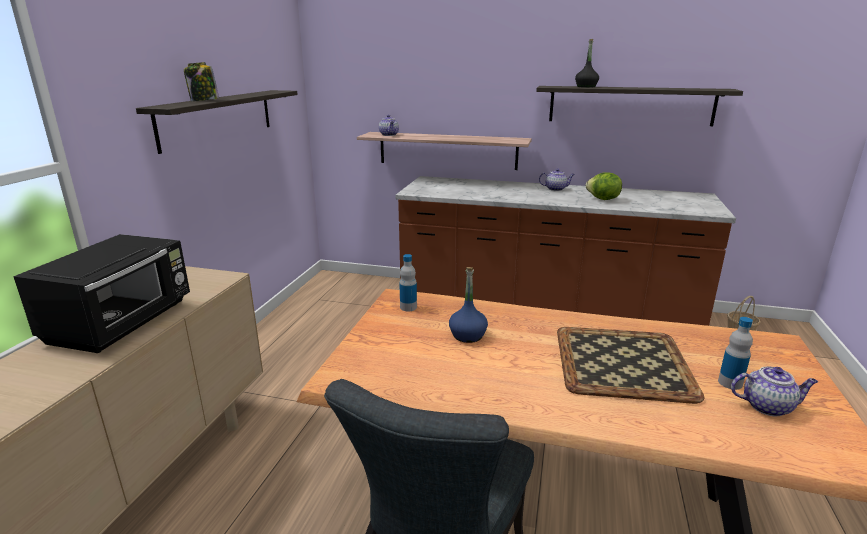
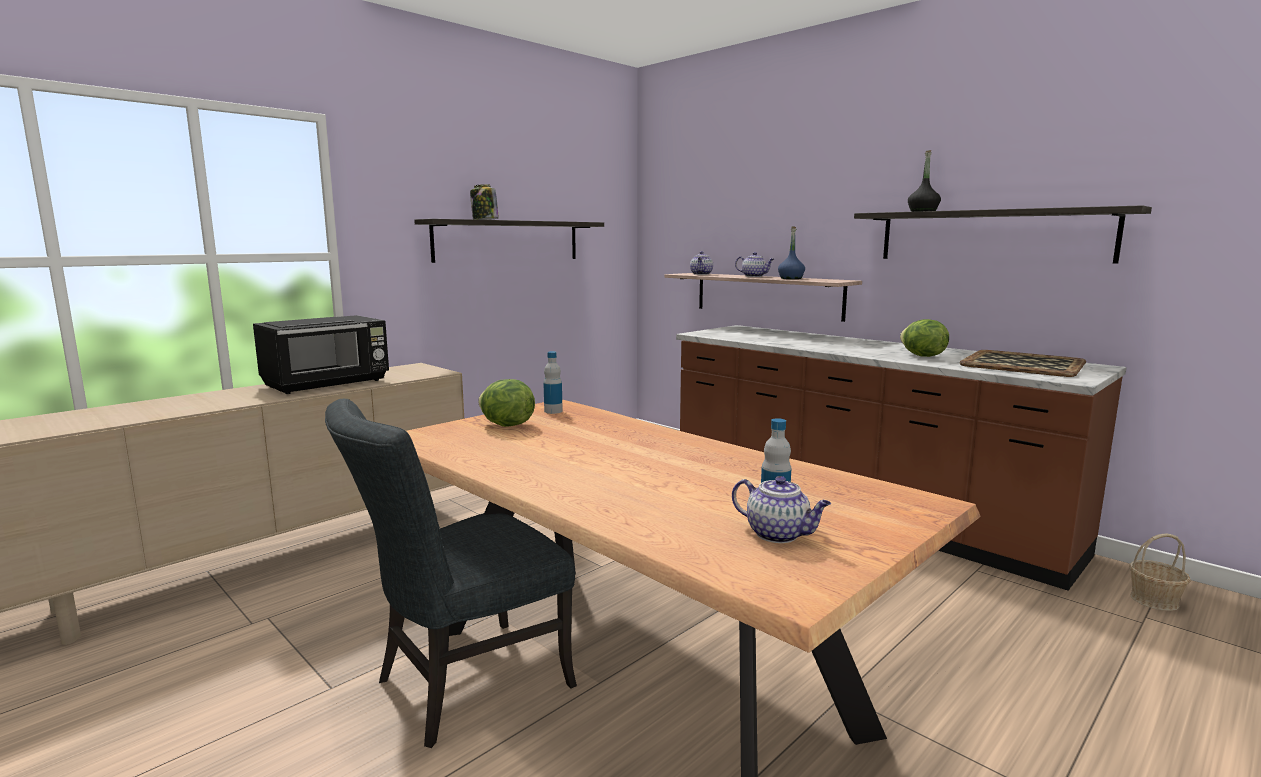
camera: 30 degrees right, 10 degrees down
(399, 338) = (506, 425): none -> lettuce
(467, 335) = (567, 434): blue bottle -> blue bottle (791, 278)
(556, 189) = (879, 344): teapot -> teapot (754, 276)
(624, 364) = (681, 477): tray -> tray (1023, 364)

